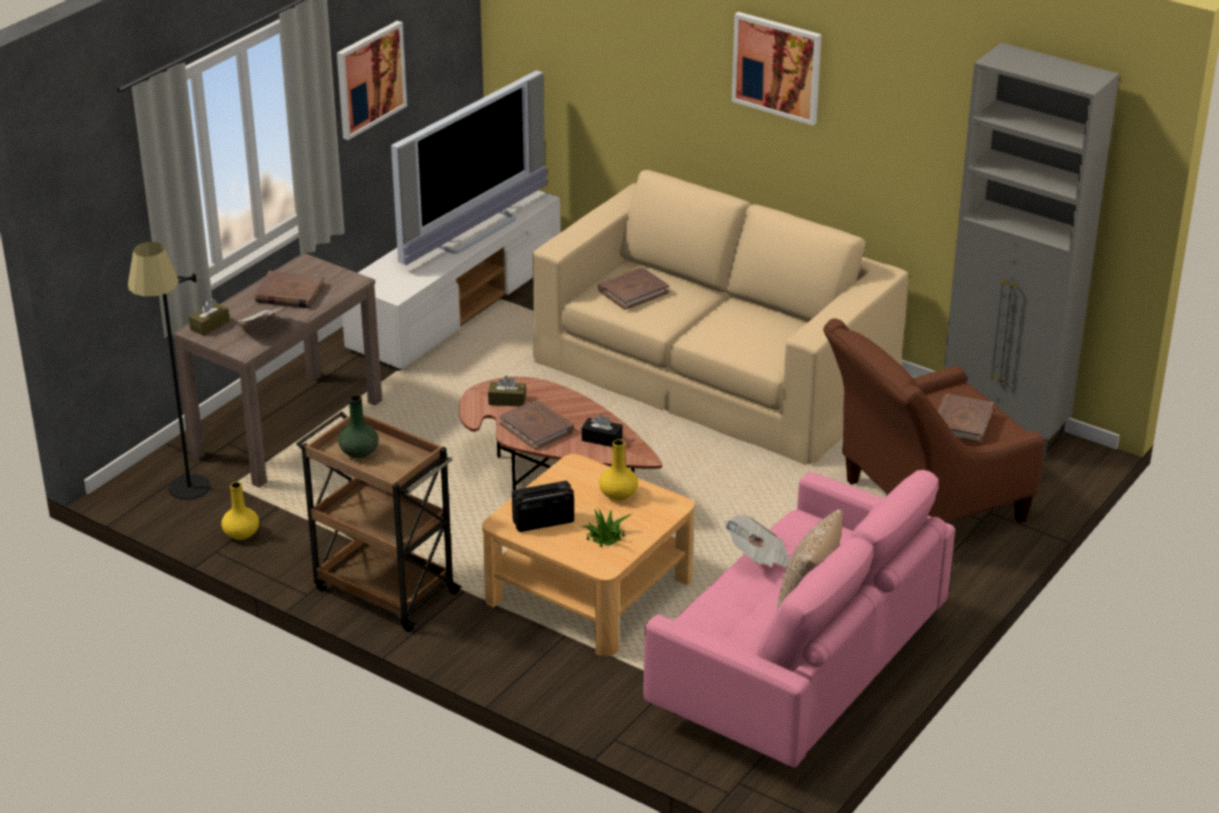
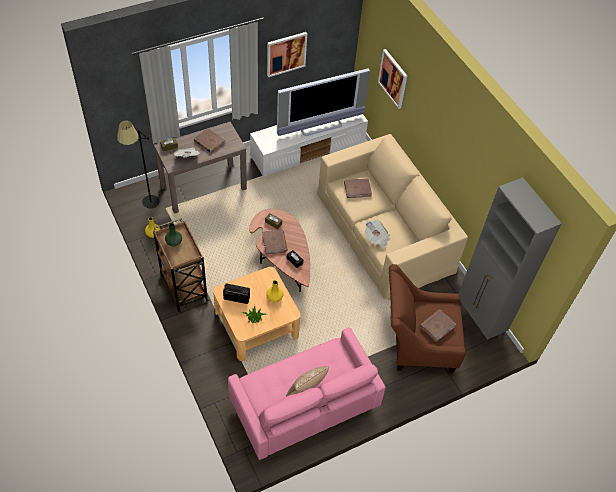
camera: 25 degrees right, 20 degrees up
(759, 558) = (303, 358): newspaper -> newspaper (376, 238)
(777, 67) = (446, 125): picture -> picture (393, 78)

